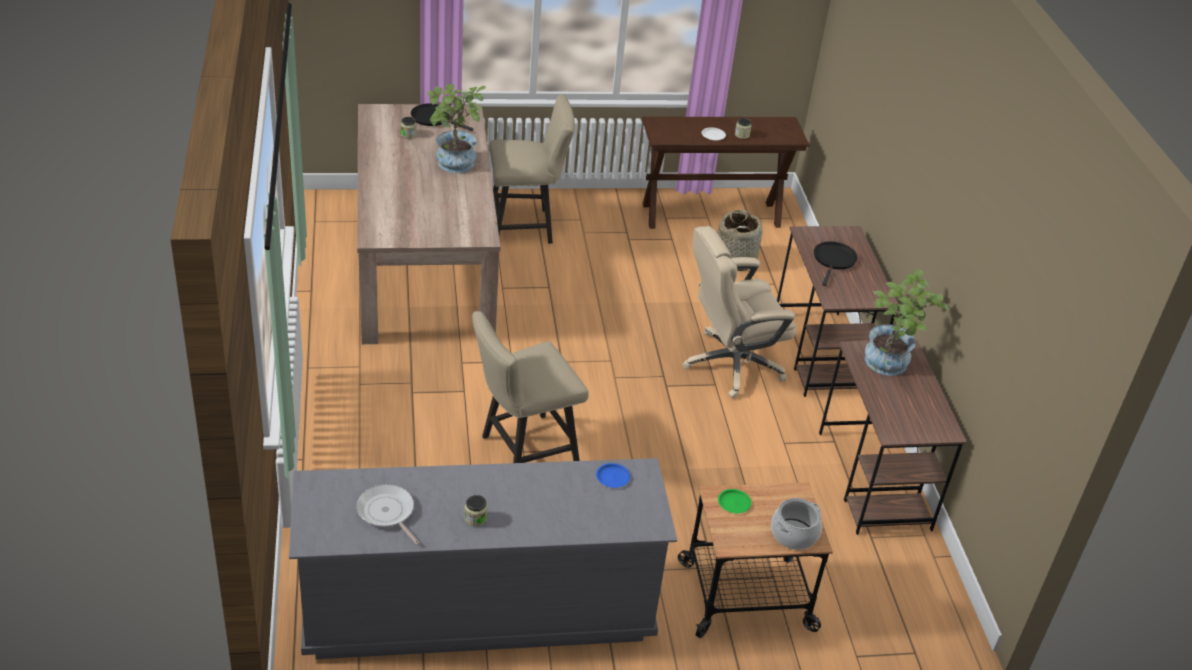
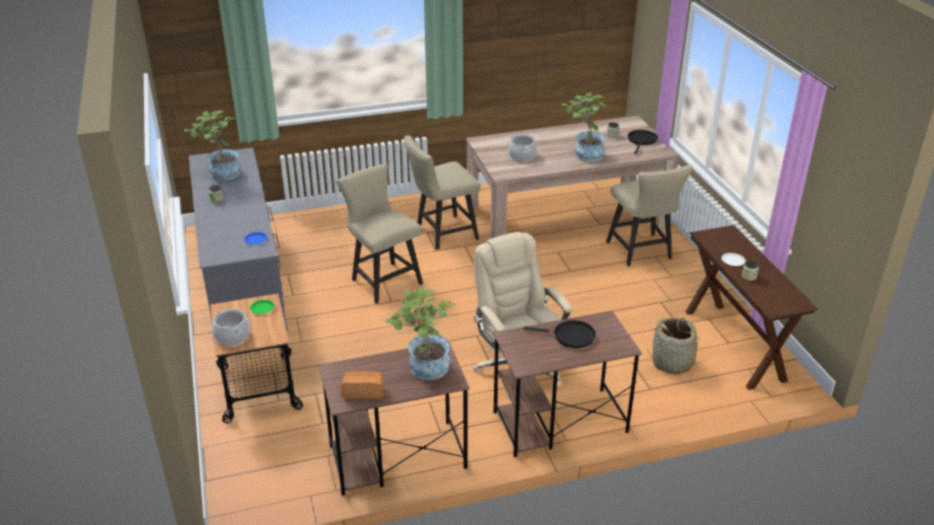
camera: 85 degrees right, 5 degrees down
(387, 513) = (221, 175): frying pan -> potted plant
(421, 378) = (442, 234): none -> beige chair
(435, 212) = (522, 155): none -> cooking pot
(928, 413) = (363, 391): none -> bread

